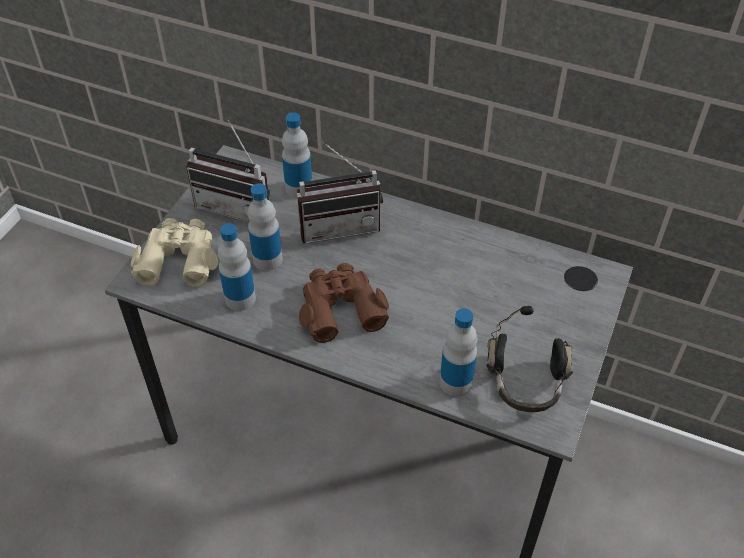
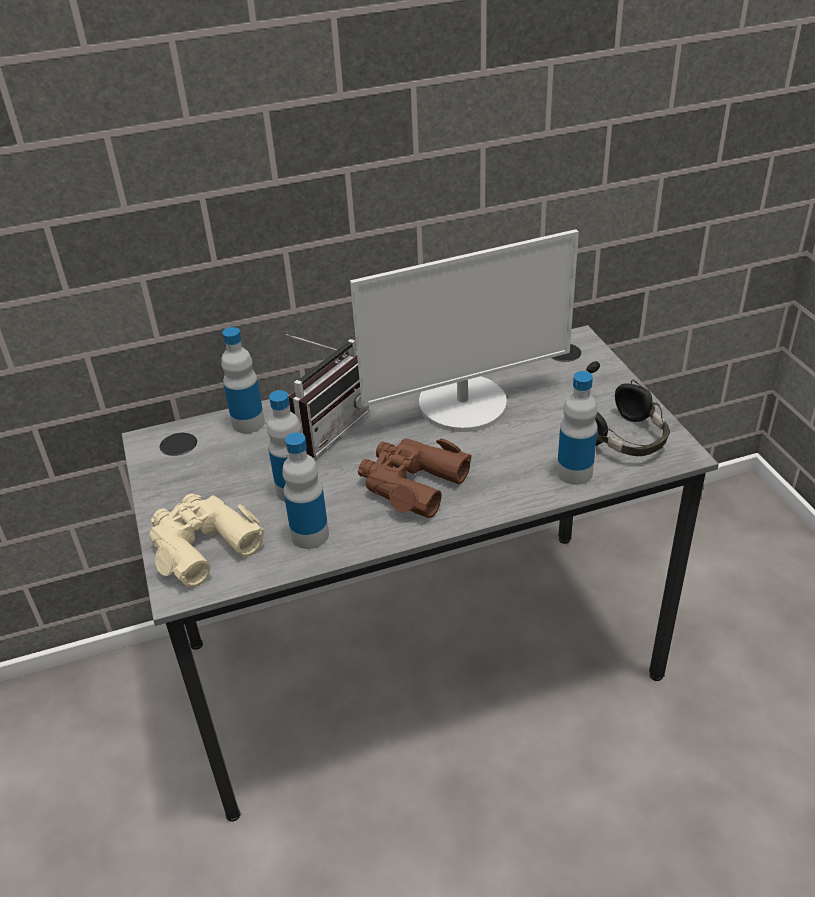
camera: 40 degrees left, 10 degrees down
(238, 206) = (207, 469): radio -> none
(449, 271) = (463, 404): none -> monitor

